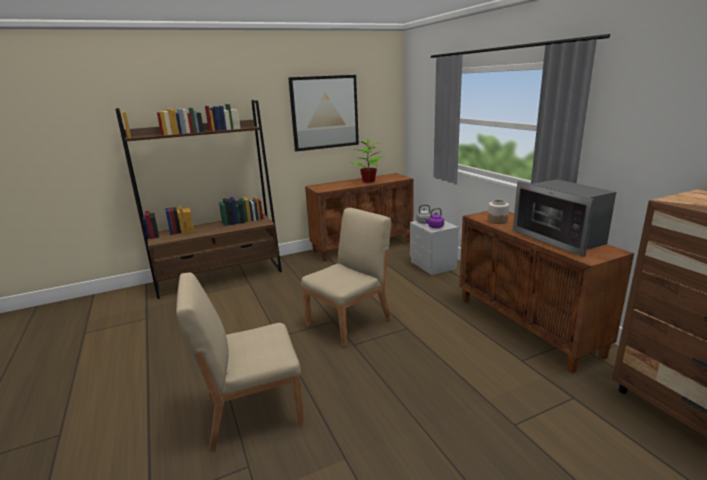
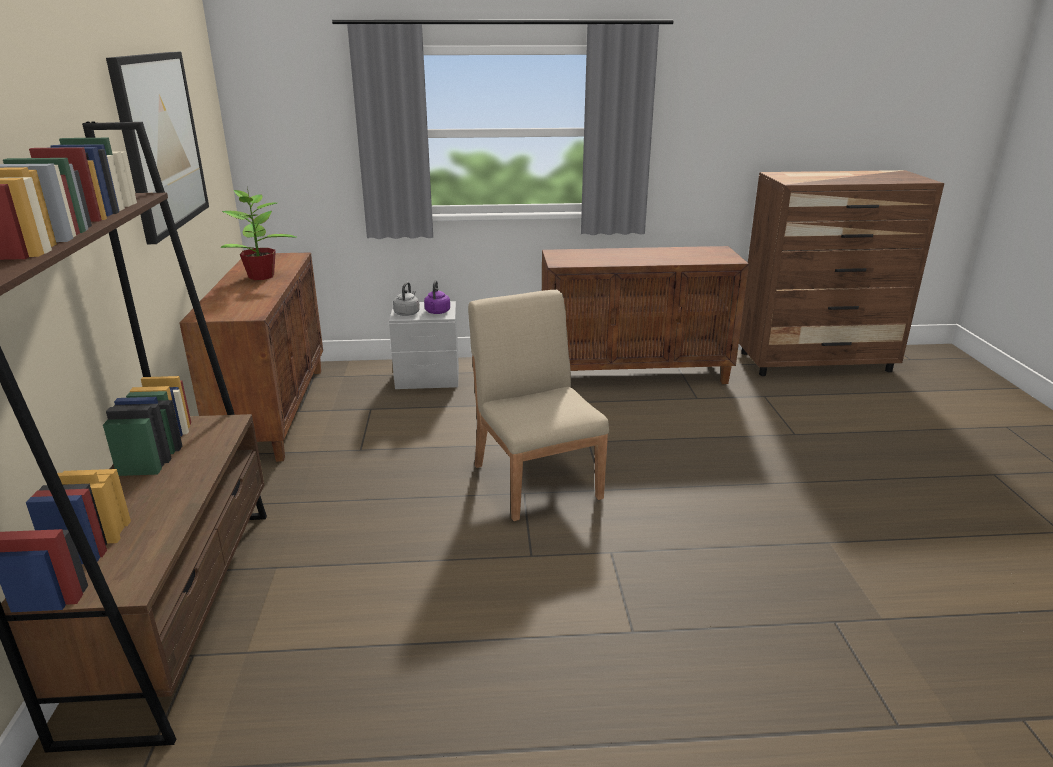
camera: 70 degrees left, 5 degrees up
(251, 410) = (722, 607): beige chair -> none
(497, 221) = (589, 260): jar -> none
(561, 238) = (671, 254): microwave -> none

